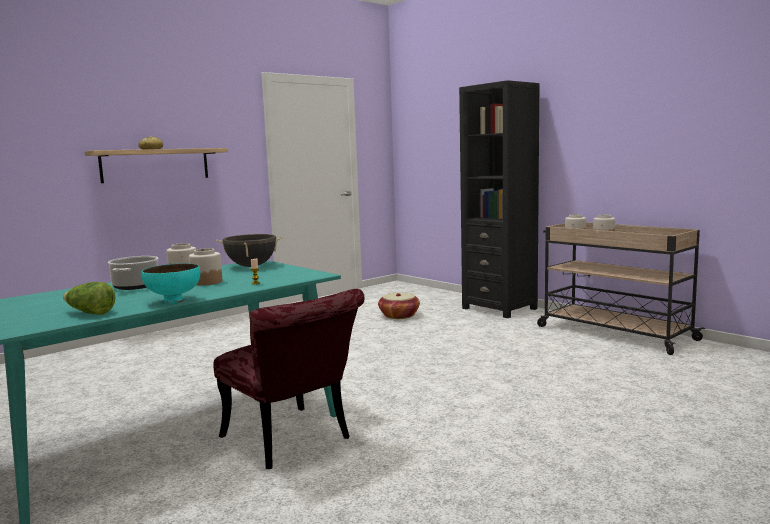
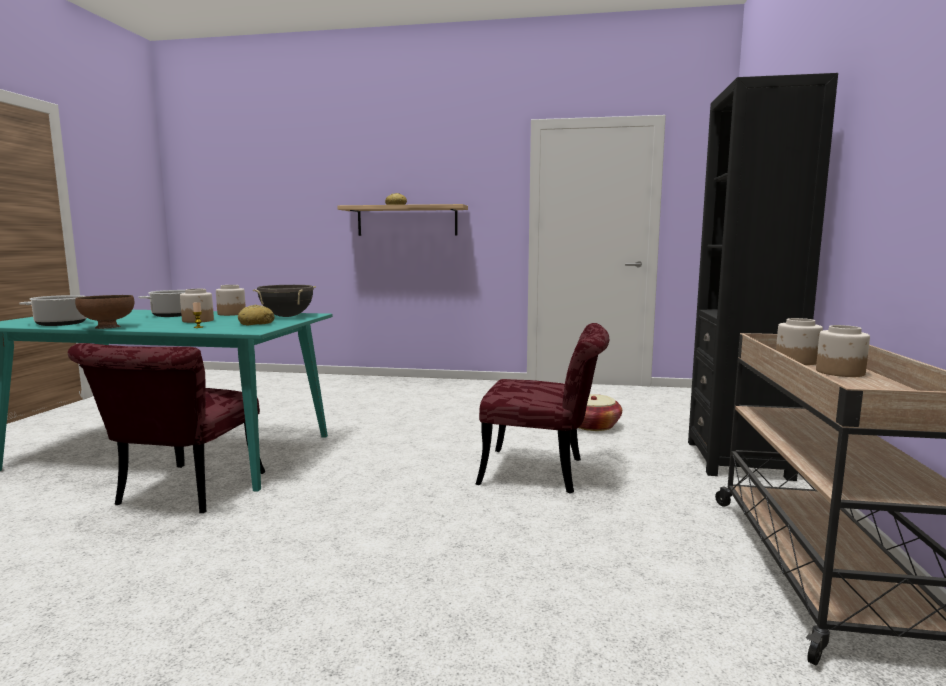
camera: 50 degrees right, 0 degrees up
(89, 313) = (60, 324): lettuce -> cooking pot
(174, 301) = (108, 327): turquoise bowl -> brown bowl
(276, 273) = (256, 324): none -> bread
(447, 342) = (544, 472): none -> red chair

